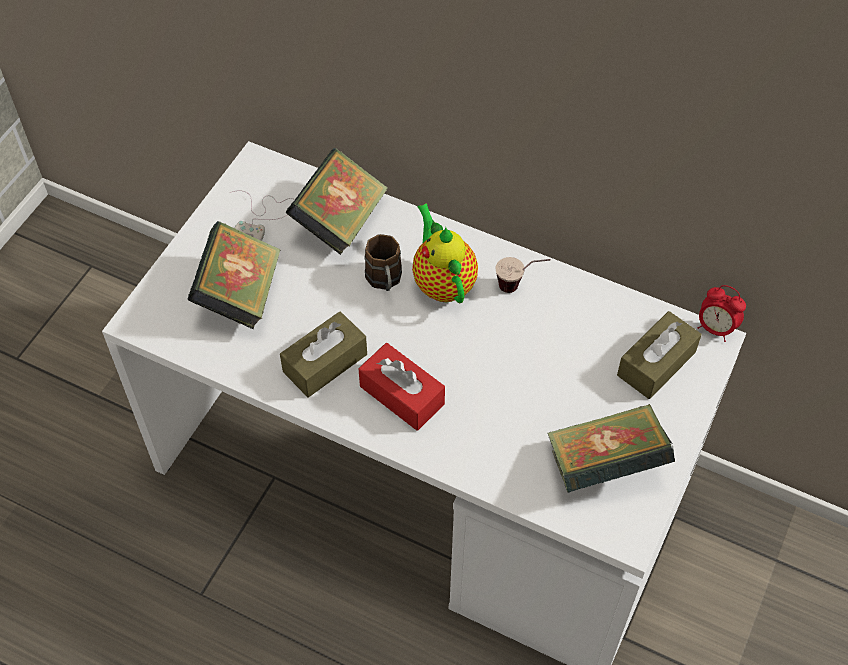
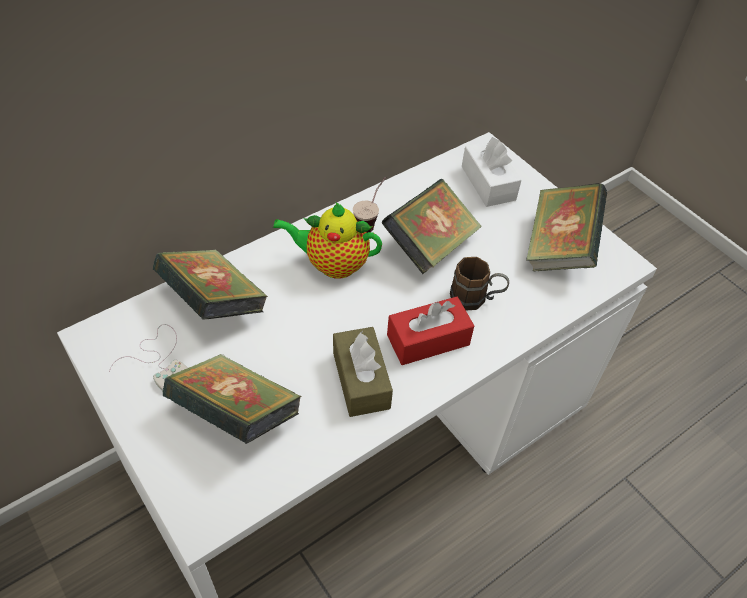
camera: 65 degrees left, 5 degrees down
(385, 282) = (304, 301): brown mug -> brown mug (476, 299)
(522, 348) = (430, 246): none -> book
(656, 363) = (488, 183): brown tissue box -> white tissue box
(715, 328) = (477, 143): alarm clock -> none

